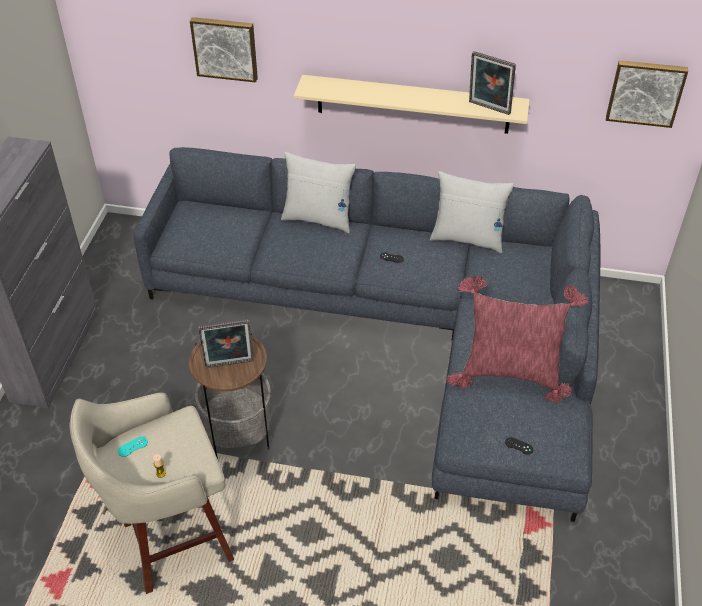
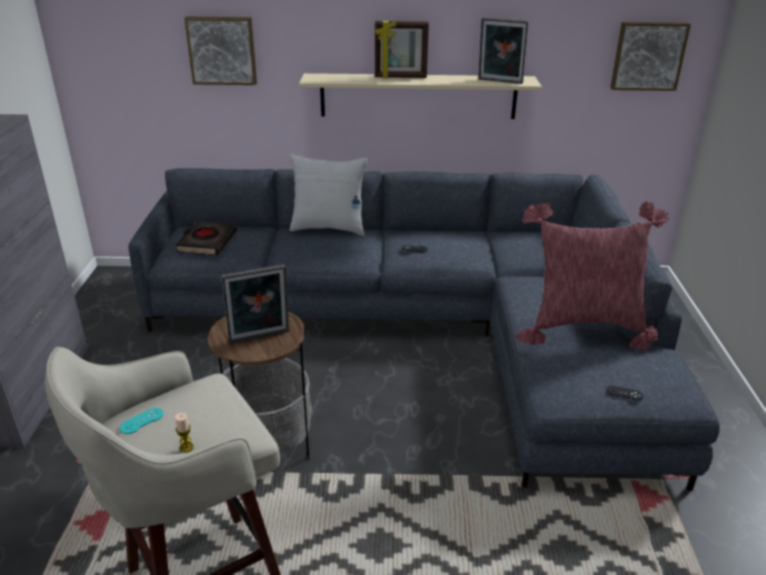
camera: 10 degrees left, 15 degrees down
(204, 228) = (207, 242): none -> black book
(393, 91) = (400, 77): none -> picture frame
(467, 239) = (485, 232): grey pillow -> none

